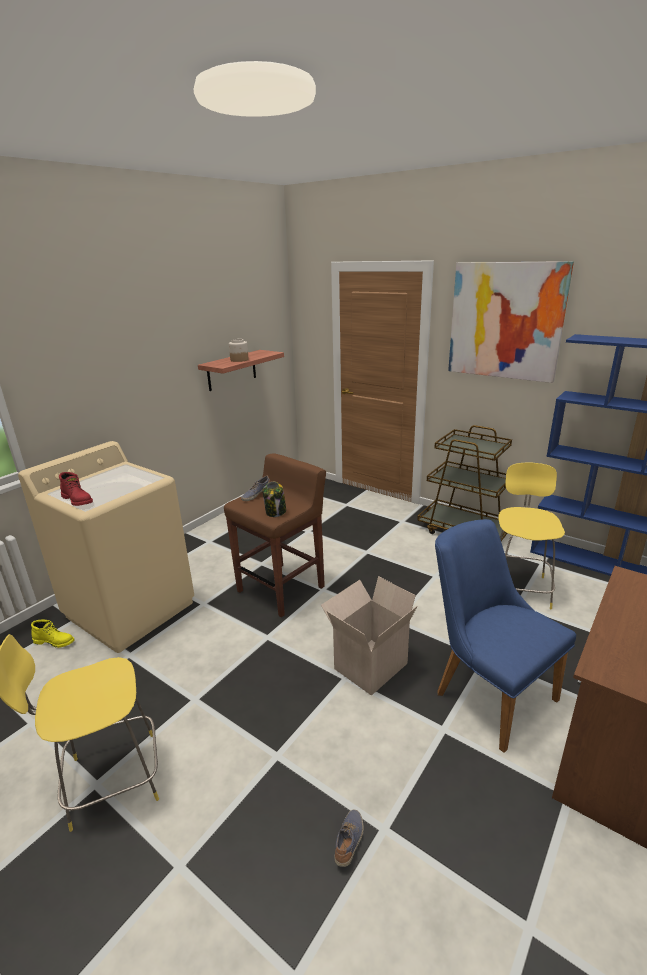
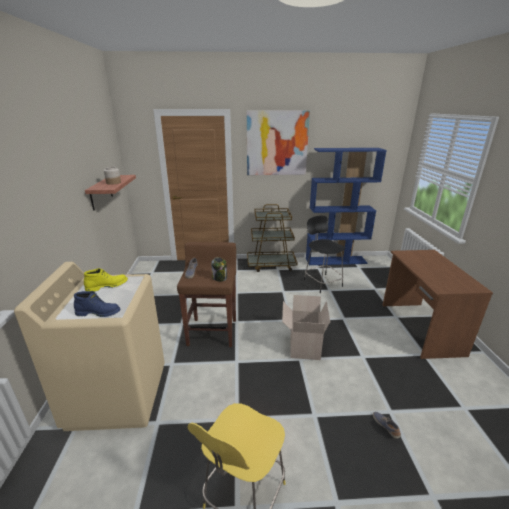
camera: 40 degrees left, 0 degrees up
(55, 641) = (77, 452): yellow boot -> yellow boot (107, 286)
(78, 500) = (99, 312): red boot -> blue boot
(486, 690) = (358, 331): blue chair -> none
(519, 588) = (322, 282): yellow stool -> black stool

